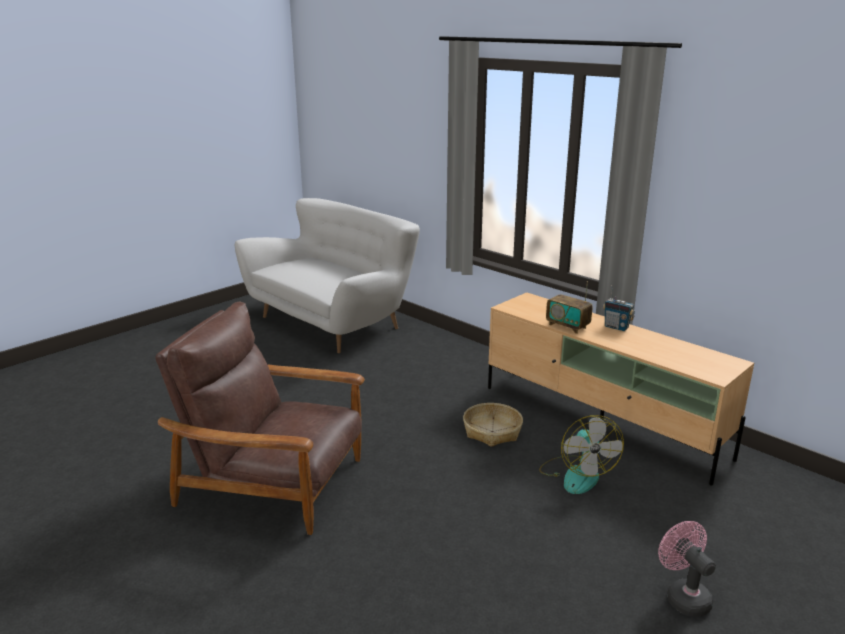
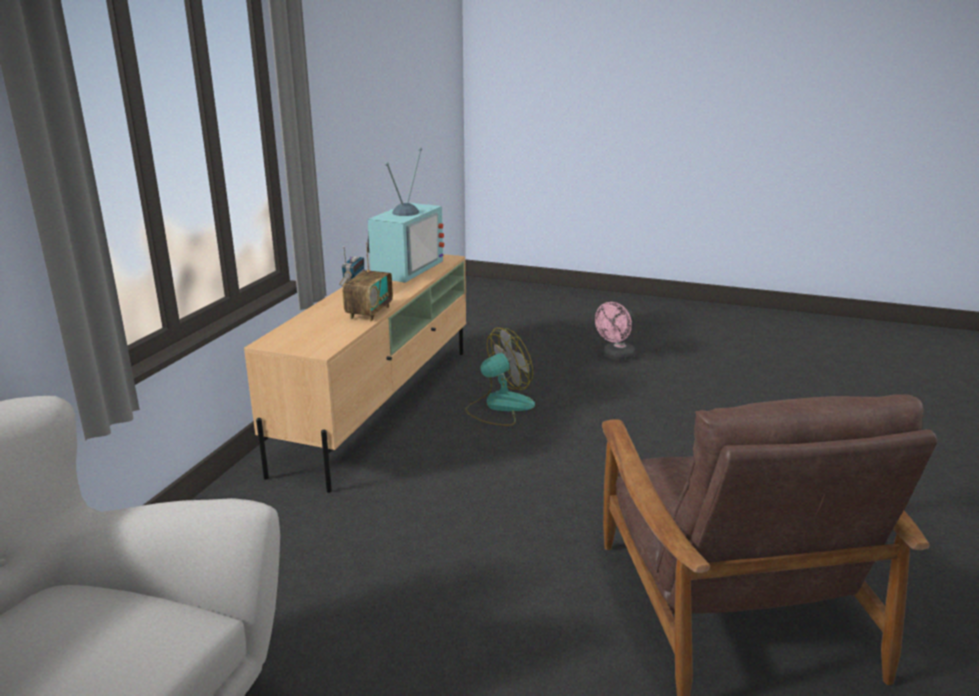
camera: 115 degrees left, 0 degrees up
(492, 431) = (452, 465): basket -> none
(684, 353) = (404, 268): none -> television

